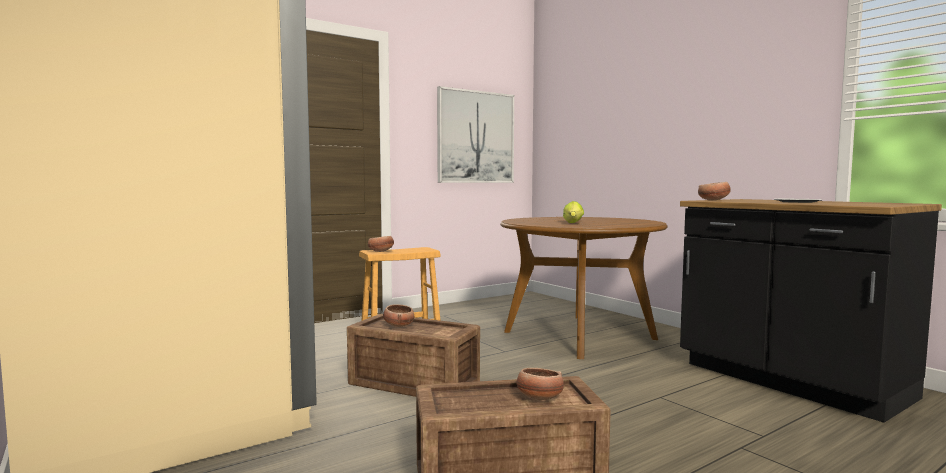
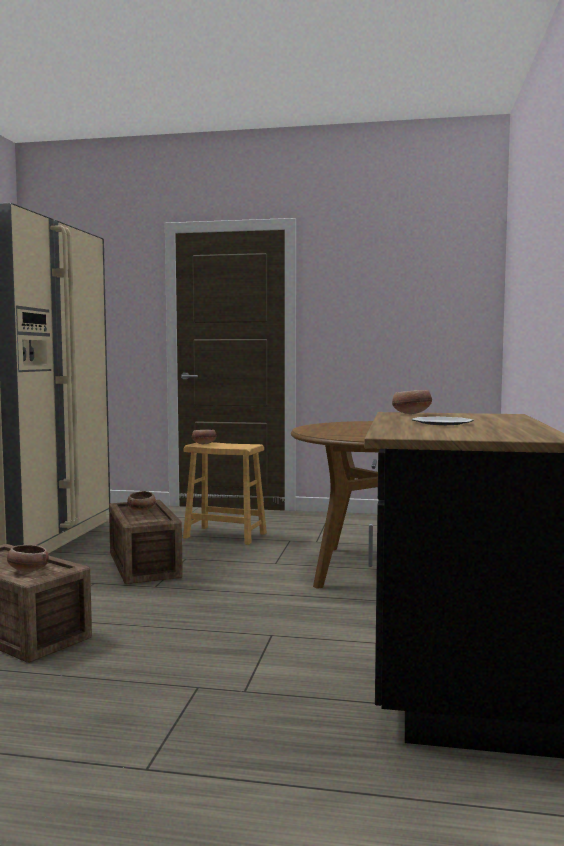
camera: 45 degrees right, 0 degrees up
(476, 137) = (408, 321): picture -> none
(573, 223) = (353, 431): lettuce -> none

